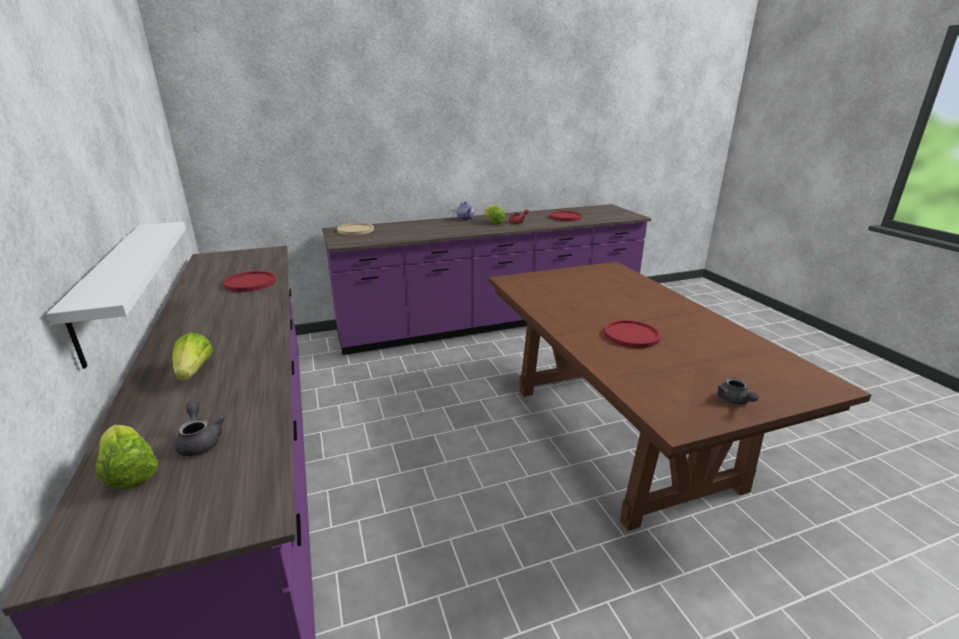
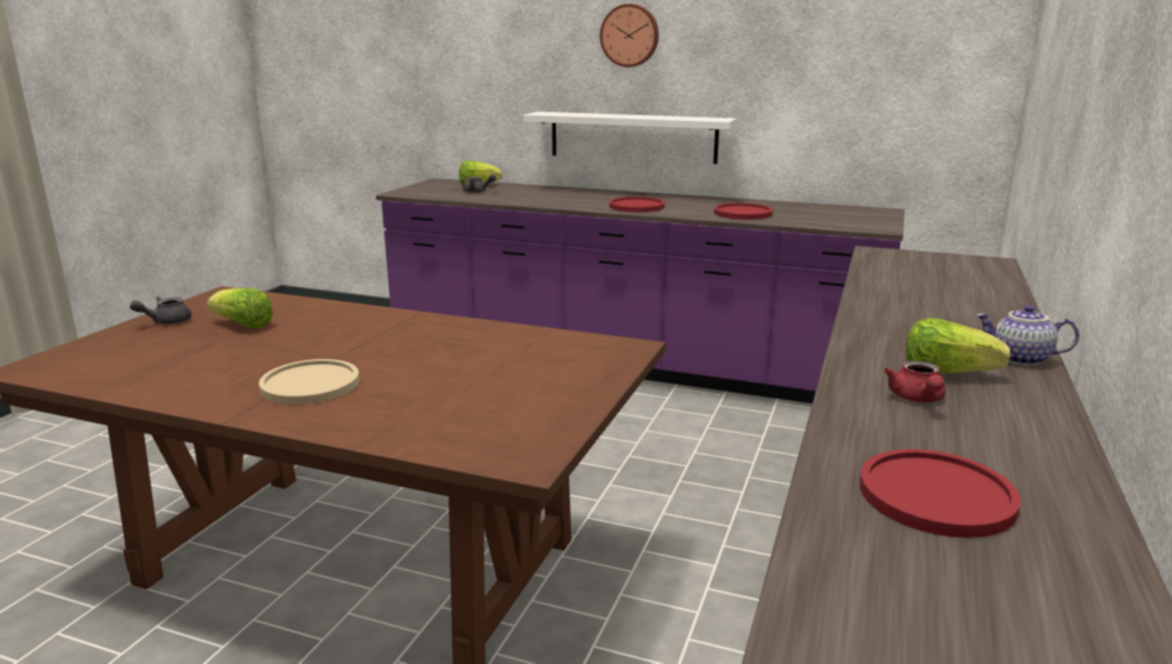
camera: 130 degrees right, 5 degrees down
(65, 151) = (630, 35): none -> wall clock
(194, 372) = (564, 194): lettuce -> lettuce (242, 325)
(355, 230) = (972, 269): beige plate -> beige plate (310, 384)
(631, 335) = (325, 340): red plate -> red plate (636, 206)
(735, 401) = (166, 321): grey teapot -> grey teapot turned 75 degrees counterclockwise

